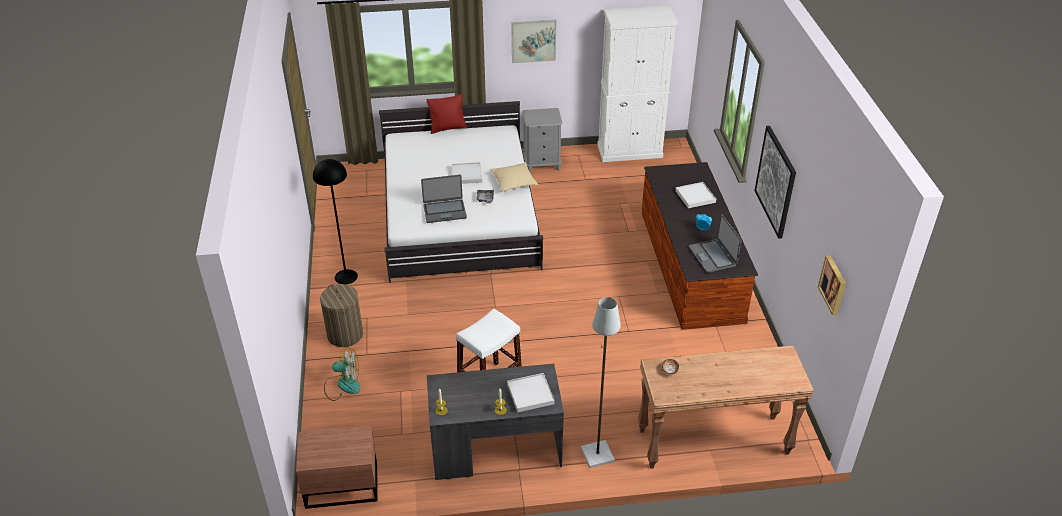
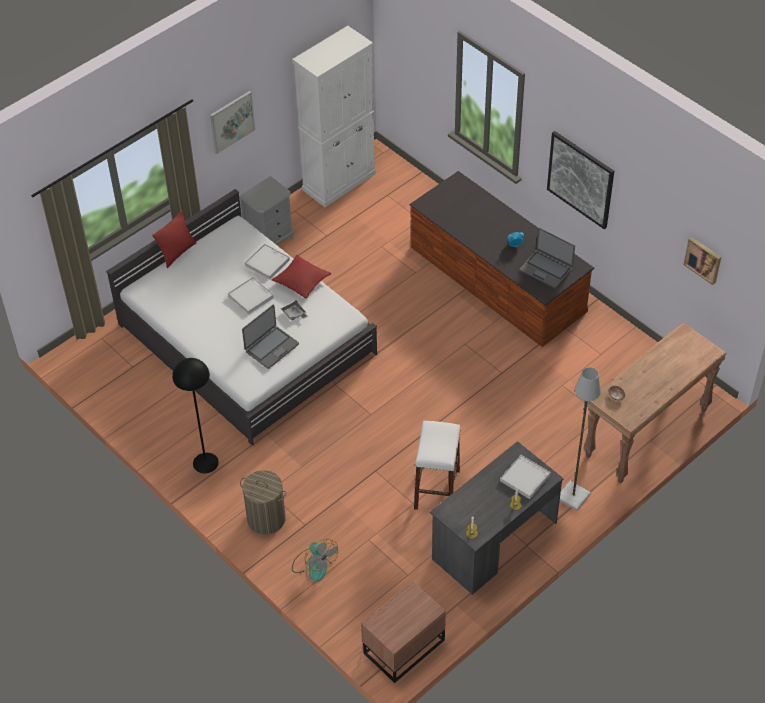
camera: 35 degrees left, 10 degrees up
(342, 385) = (314, 564): fan -> fan turned 90 degrees clockwise
(514, 181) = (301, 281): beige pillow -> red pillow
(695, 196) = (480, 214): white tray -> white tray (267, 263)

